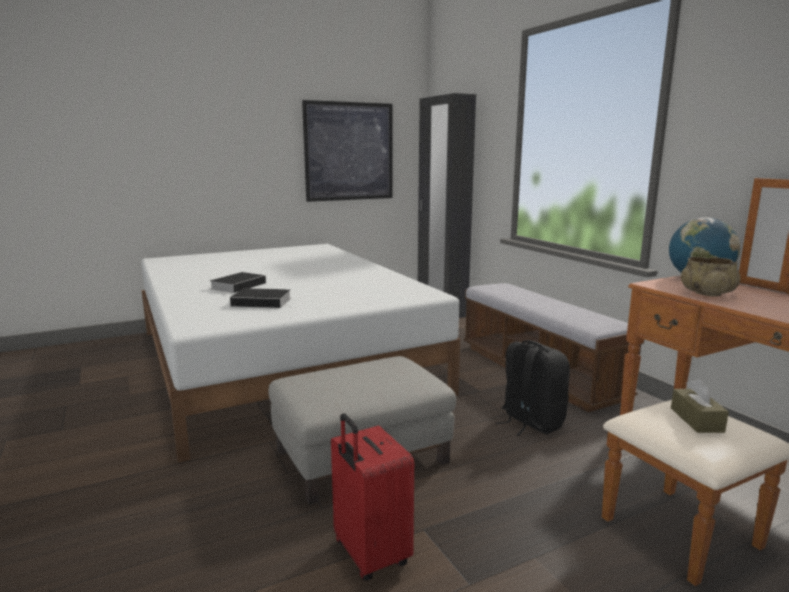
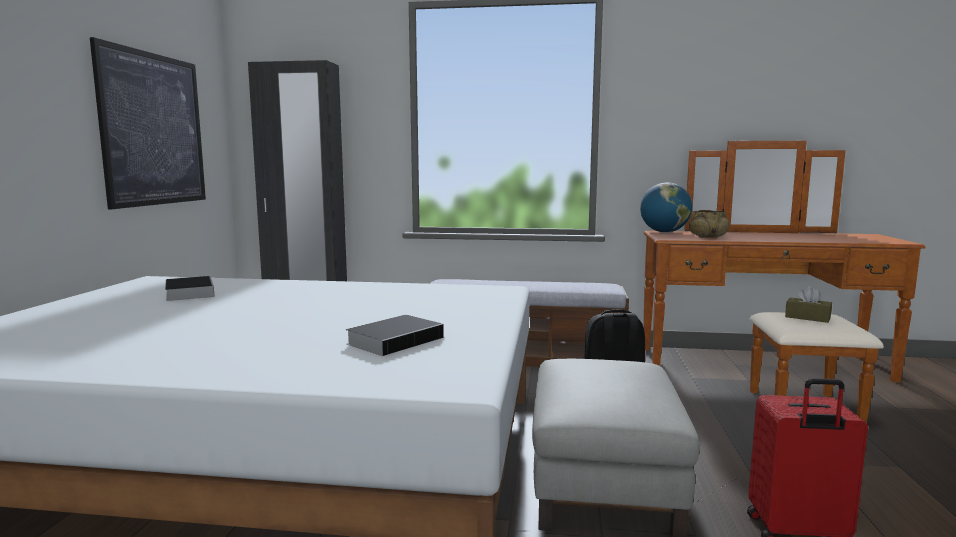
camera: 55 degrees left, 5 degrees down
(239, 285) = (270, 338): book -> book (189, 292)

